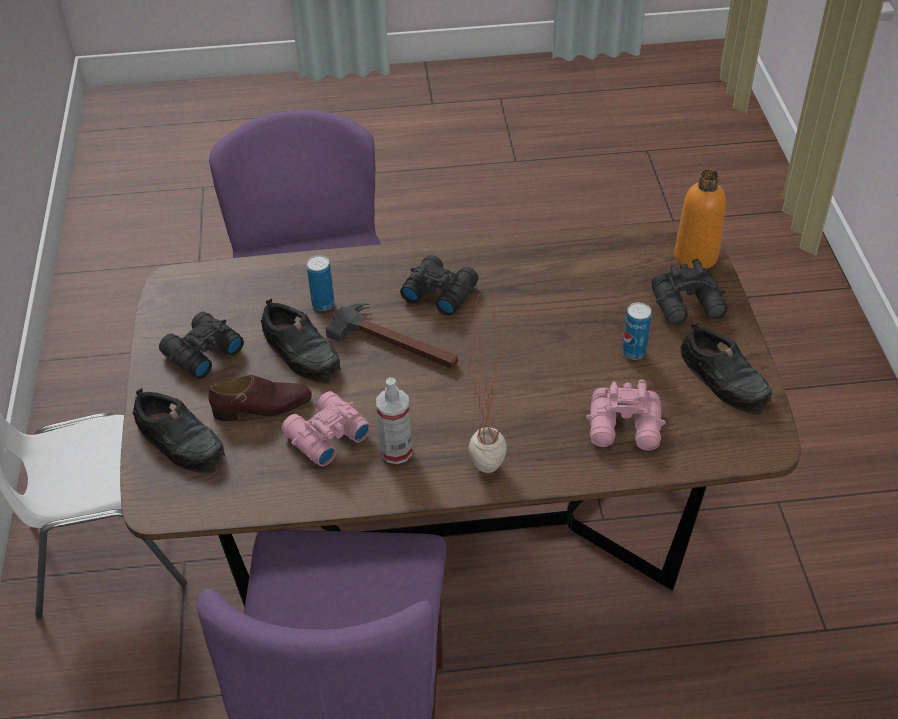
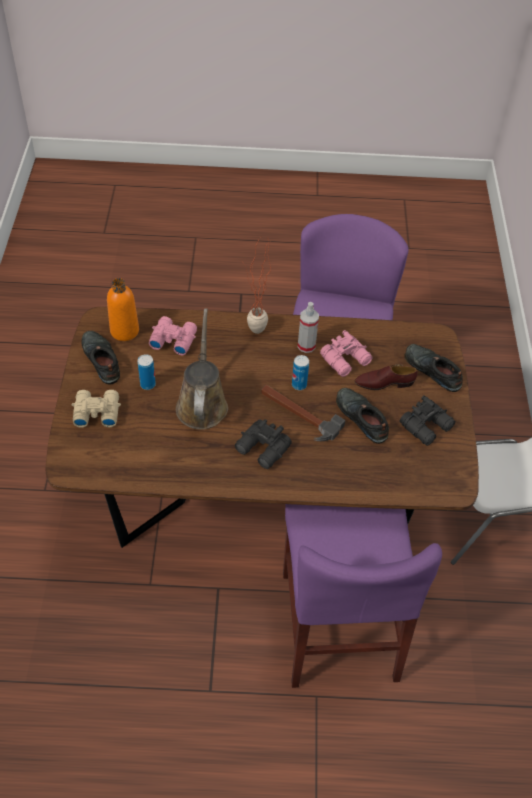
camera: 175 degrees left, 5 degrees up
(323, 304) = (345, 452): can -> can (299, 385)
(542, 337) = (202, 403): none -> brown watering can
(689, 305) = (96, 412): black binoculars -> beige binoculars
(695, 256) = (70, 451): orange bottle -> orange bottle (124, 331)

